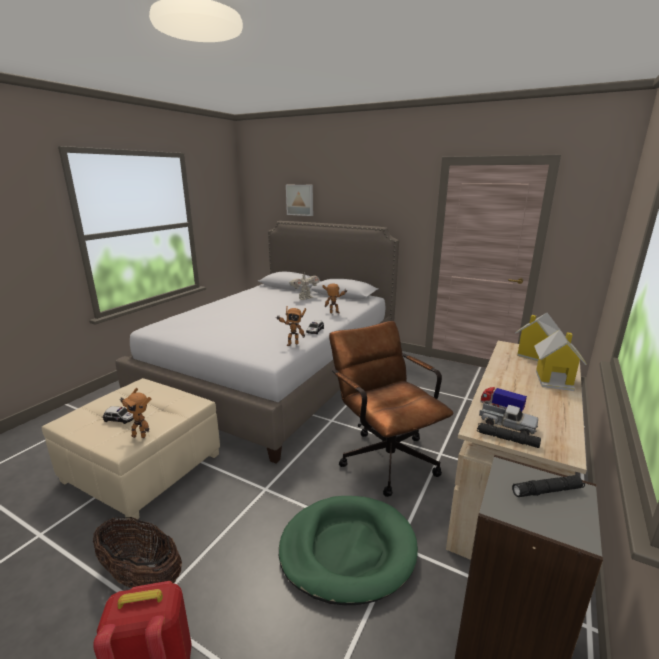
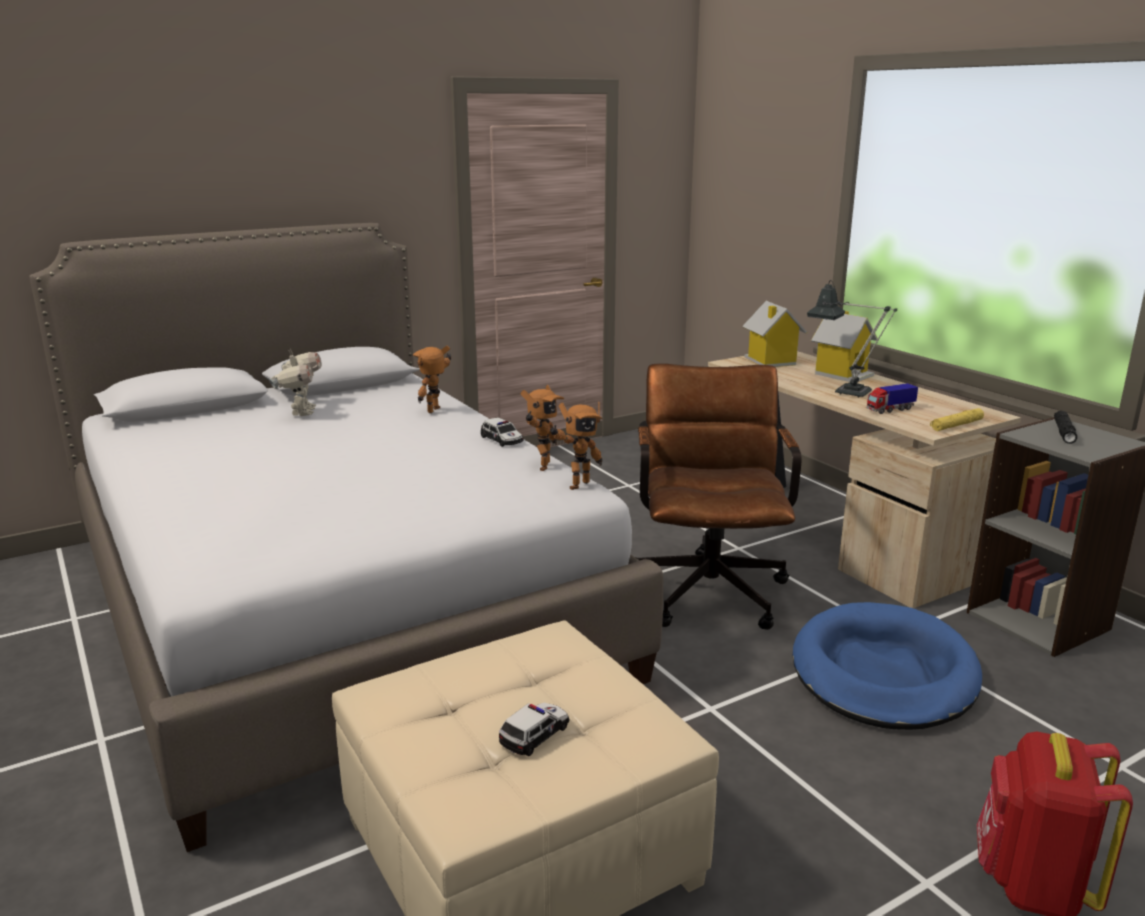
camera: 60 degrees left, 0 degrees up
(140, 435) = (633, 713): toy robot -> toy robot (576, 484)
(142, 576) = (851, 883): basket -> none
(300, 200) = (115, 180): picture -> none
(347, 550) = (883, 673): green dog bed -> blue dog bed
(384, 455) = (708, 586): brown office chair -> brown office chair turned 90 degrees clockwise
(506, 424) = (927, 417): toy truck -> none
(507, 439) = (956, 425): black flashlight -> yellow flashlight
(514, 386) = (844, 391): none -> table lamp

